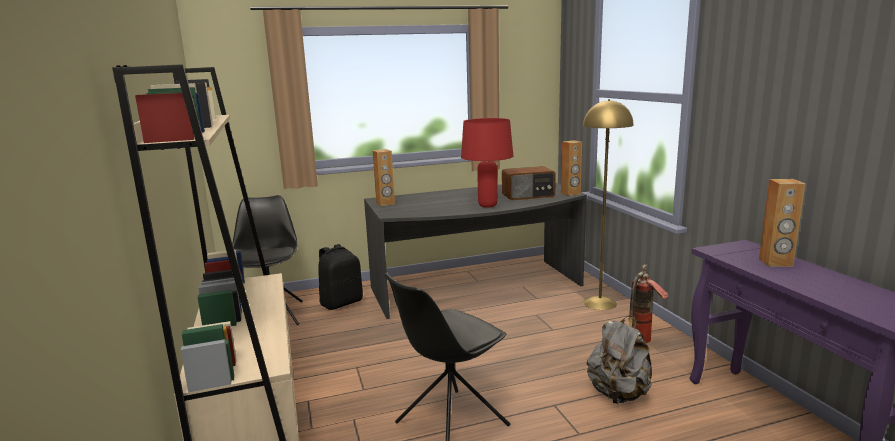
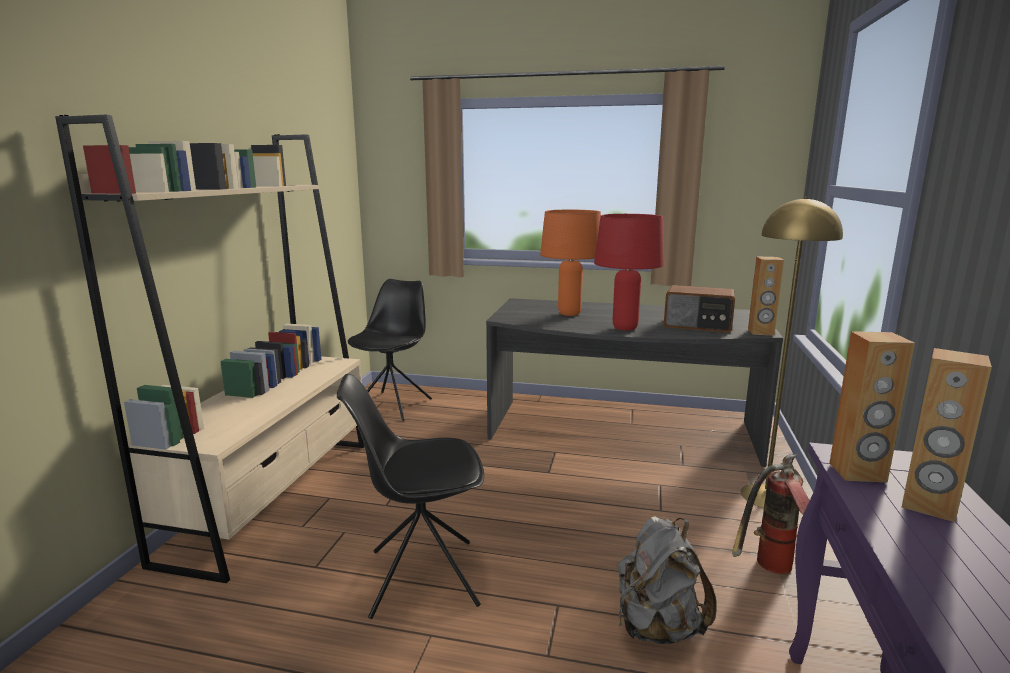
camera: 30 degrees right, 0 degrees up
(341, 303) = (464, 410): black backpack -> none
(385, 203) = (519, 307): brown speaker -> brown speaker (858, 472)
(432, 202) = (569, 314): none -> orange table lamp

